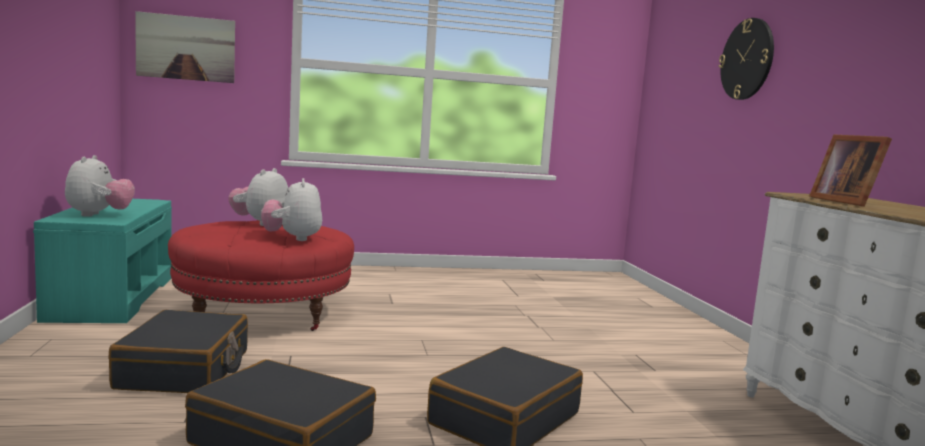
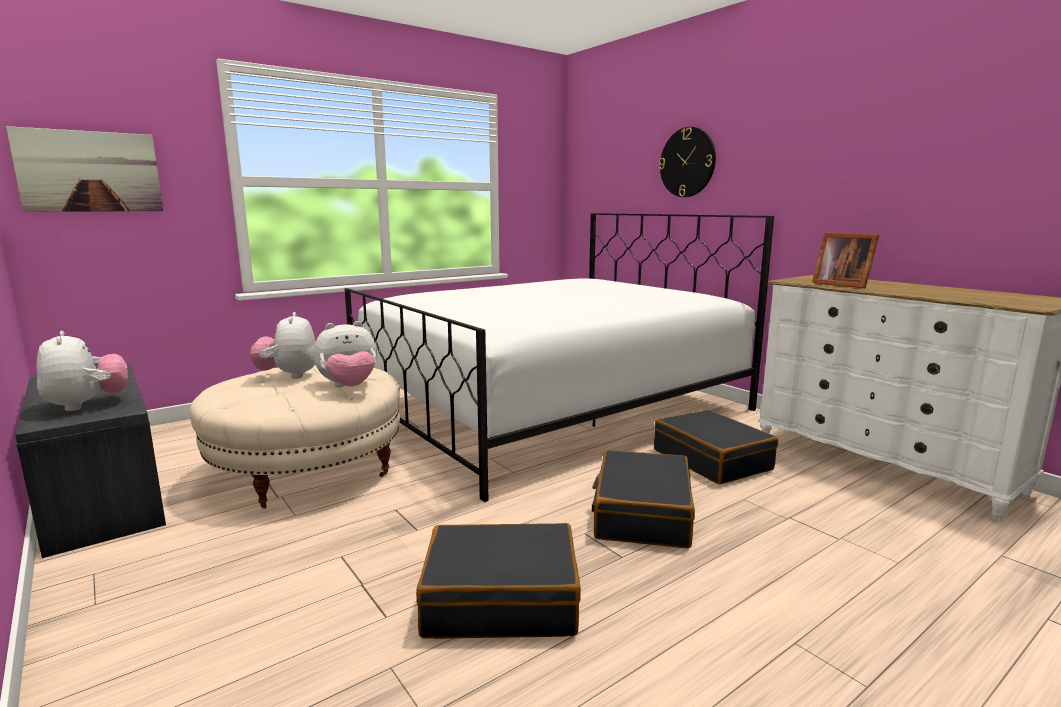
camera: 25 degrees left, 5 degrees up
(111, 297) = (100, 497): turquoise bench -> grey bench
(185, 370) = (310, 559): black suitcase -> black suitcase (712, 460)
(263, 313) = (308, 470): red ottoman -> beige ottoman
(292, 238) = (349, 387): plush toy -> plush toy turned 75 degrees counterclockwise
(540, 316) = (554, 408): none -> white bed

